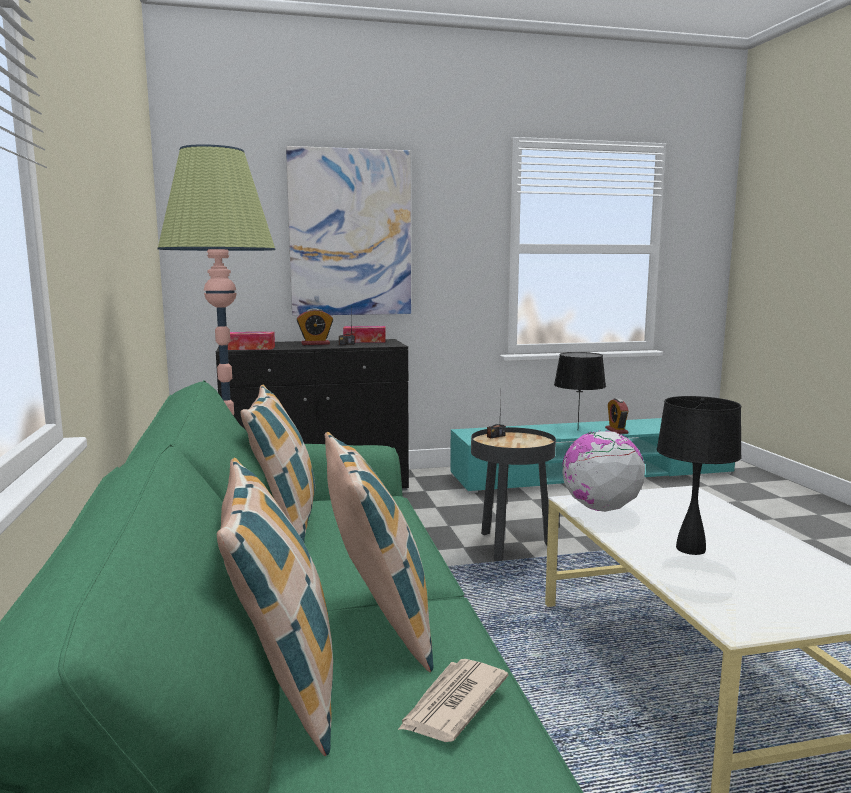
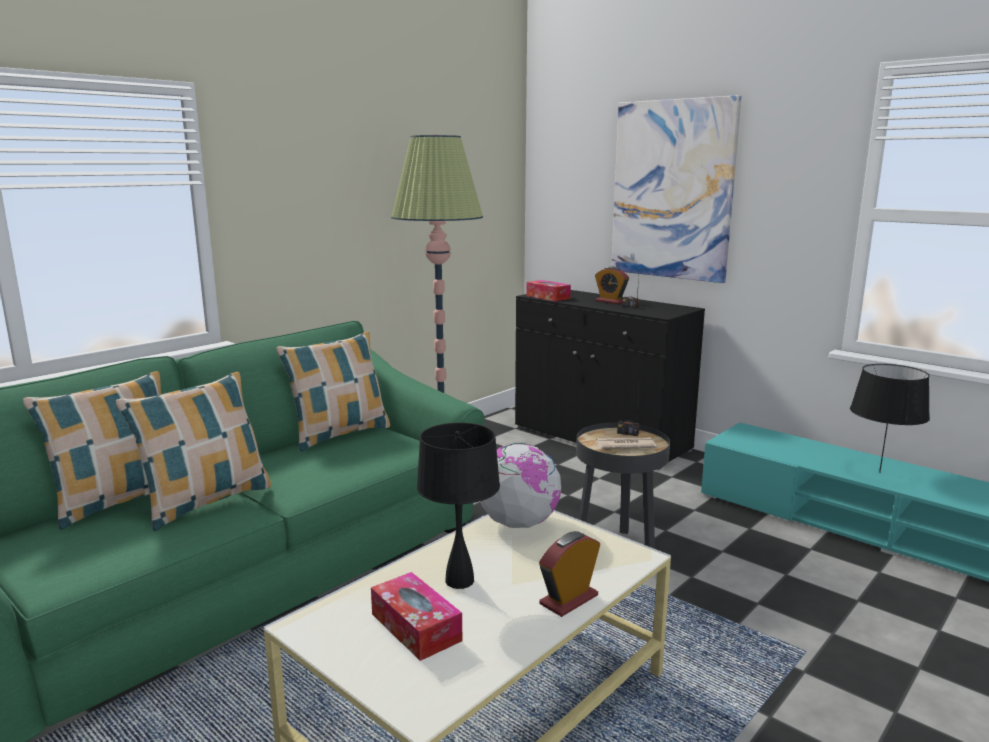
camera: 55 degrees right, 5 degrees up
(364, 341) = (662, 306): tissue box -> tissue box (416, 627)
(452, 704) = (118, 544): newspaper -> newspaper (624, 446)
(616, 430) = (934, 491): alarm clock -> alarm clock (569, 600)

